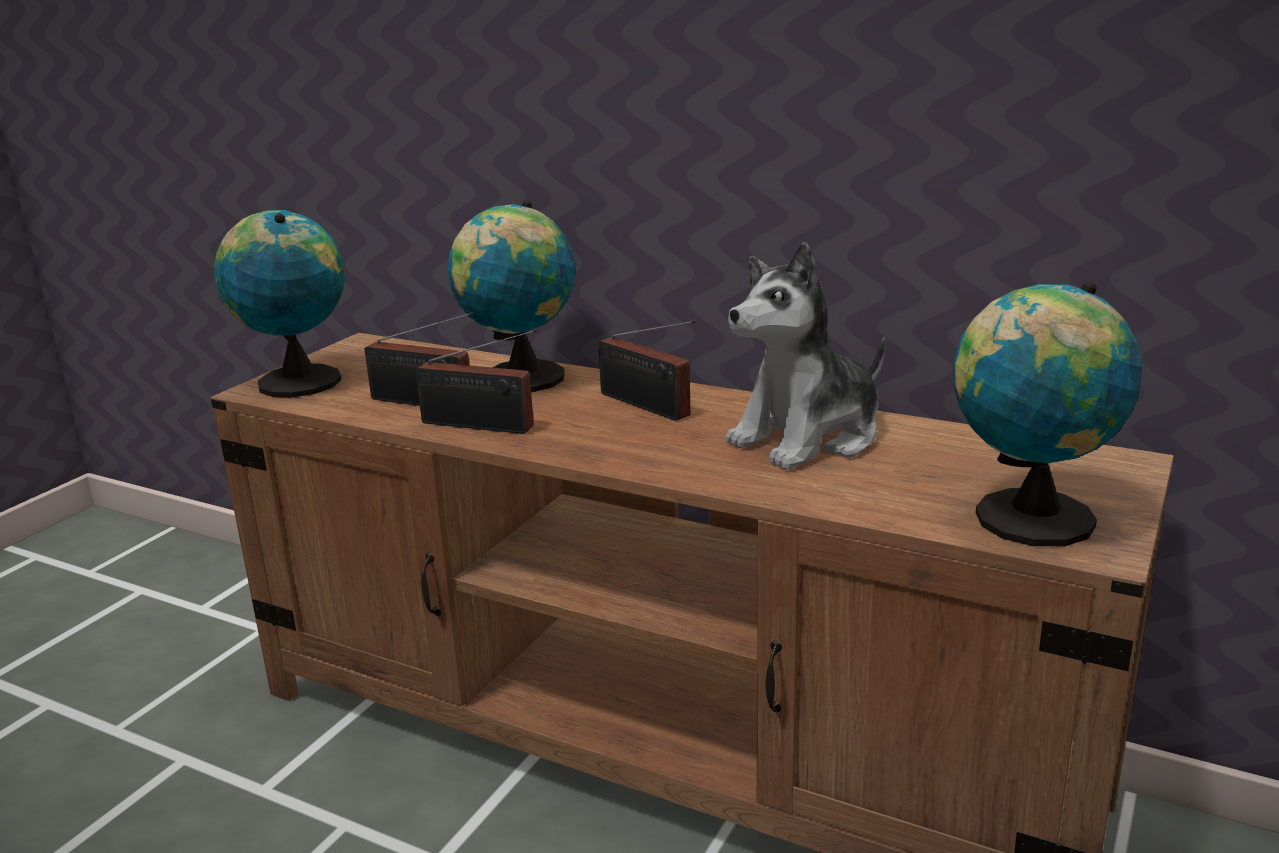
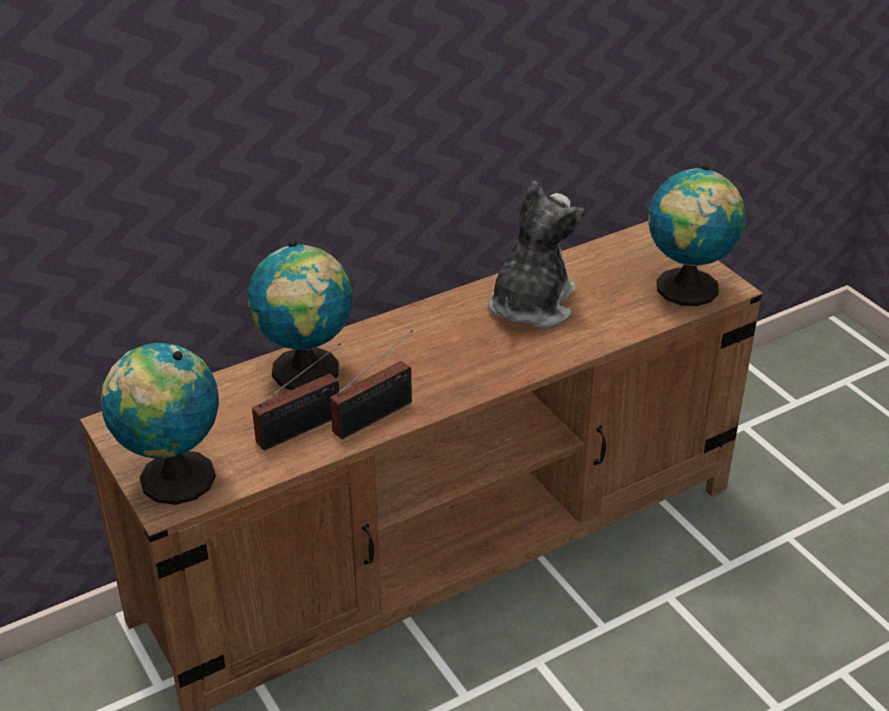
camera: 60 degrees left, 15 degrees up
(648, 406) = (419, 340): radio -> none
(808, 438) = (530, 305): plush toy -> plush toy turned 150 degrees counterclockwise

